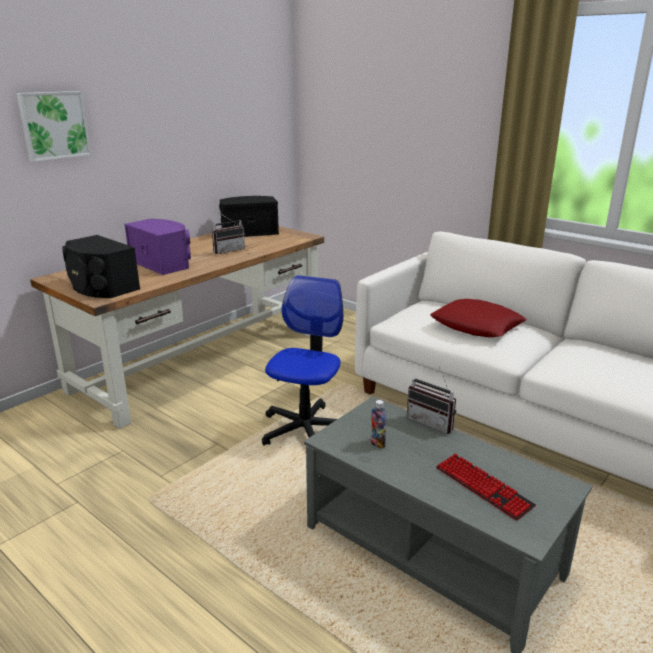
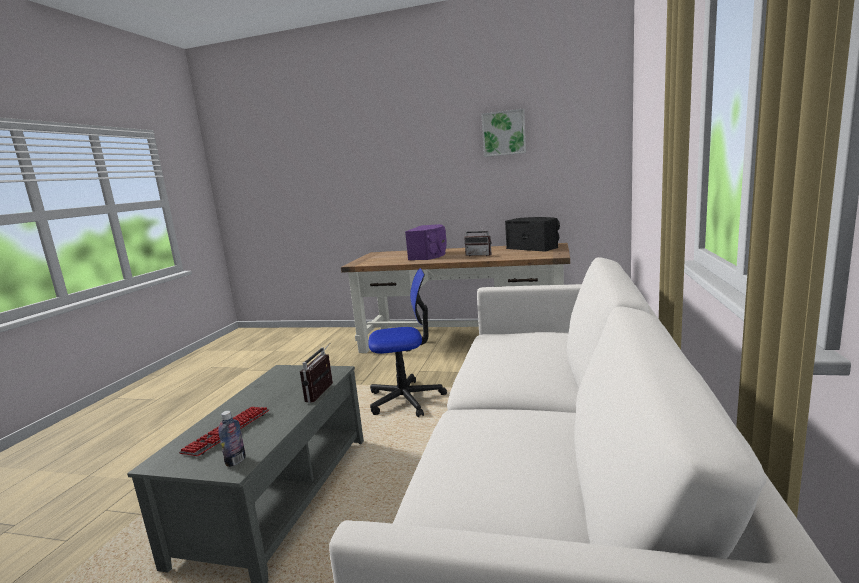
camera: 65 degrees right, 10 degrees down
(54, 125) = (394, 160): picture -> picture (504, 133)
(101, 287) = (372, 260): black speaker -> none
(377, 443) = (281, 384): bottle -> bottle (236, 461)
(476, 325) = (519, 358): red pillow -> none

